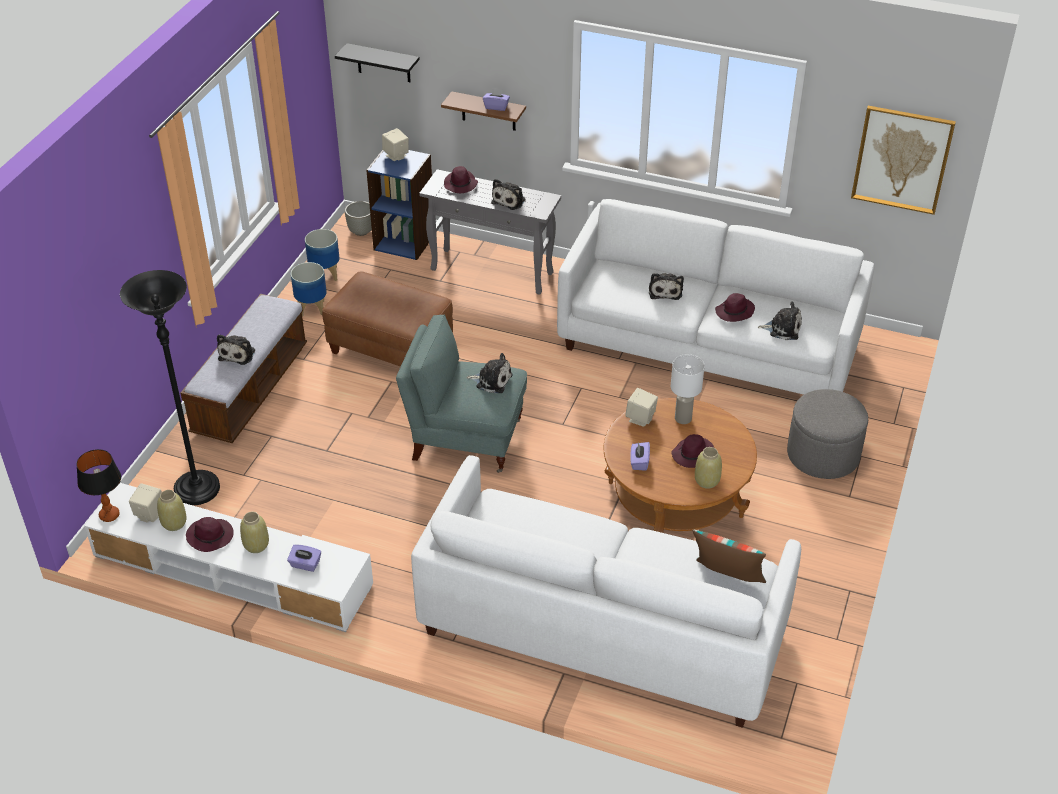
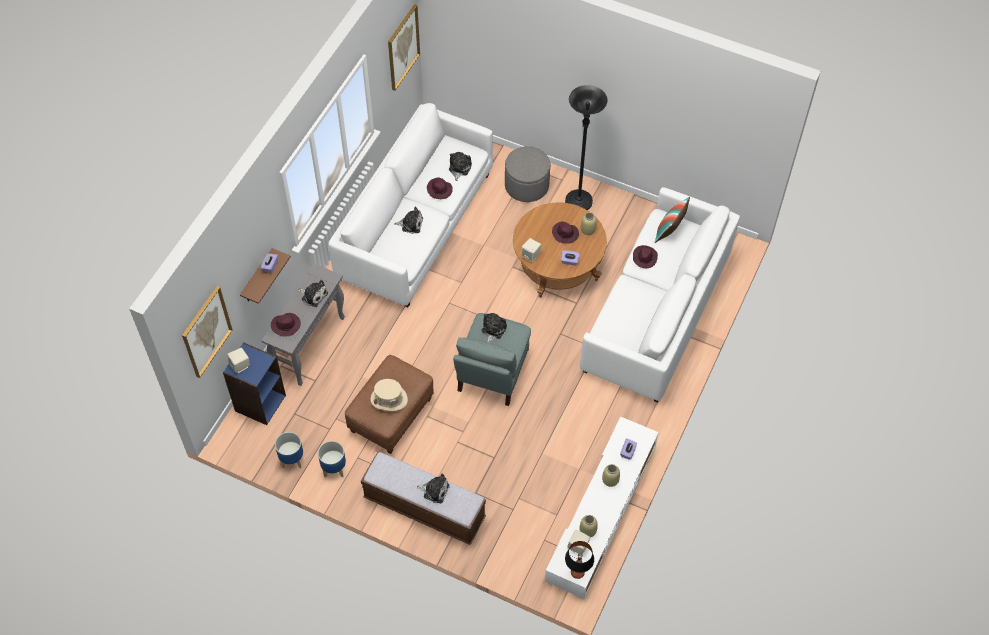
camera: 85 degrees left, 15 degrees up
(197, 490) = (525, 538): black floor lamp -> black floor lamp (578, 202)
(211, 536) = (601, 508): purple hat -> purple hat (644, 257)
(361, 231) = (239, 433): grey planter -> none
(376, 301) = (389, 399): none -> beige hat
(383, 63) = (206, 331): black shelf -> picture
(682, 419) = (533, 234): white table lamp -> none

